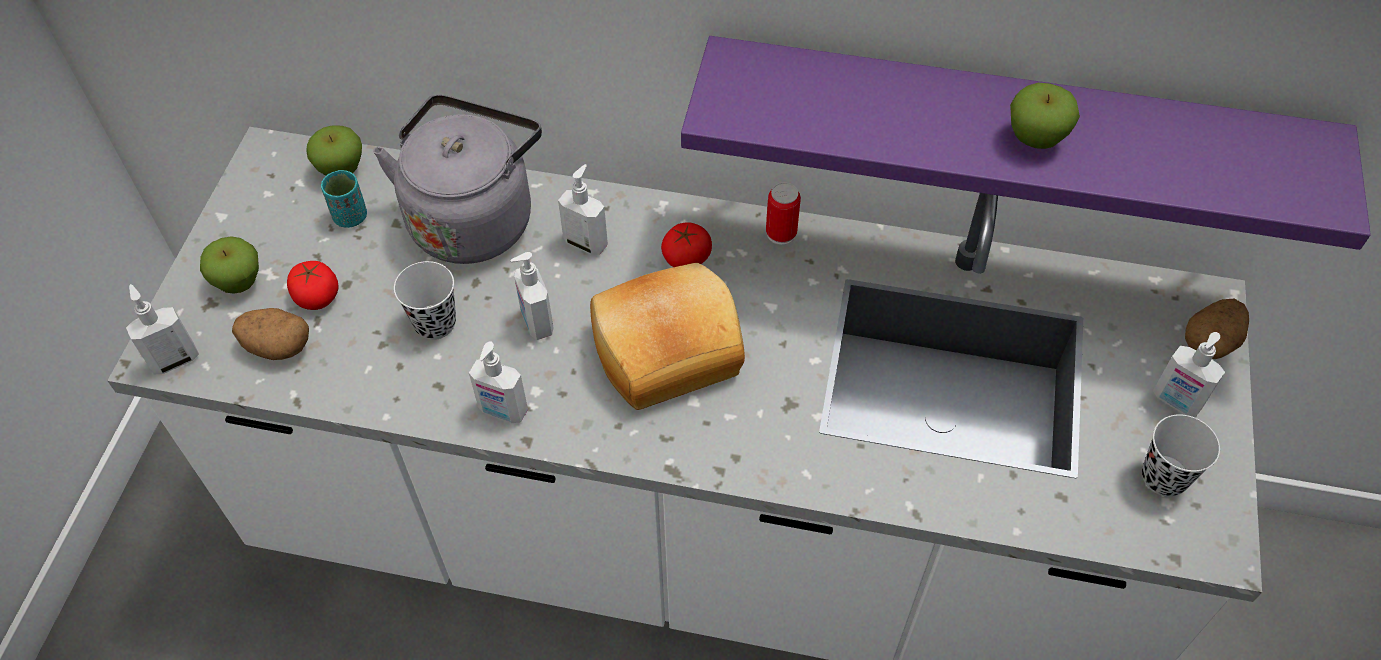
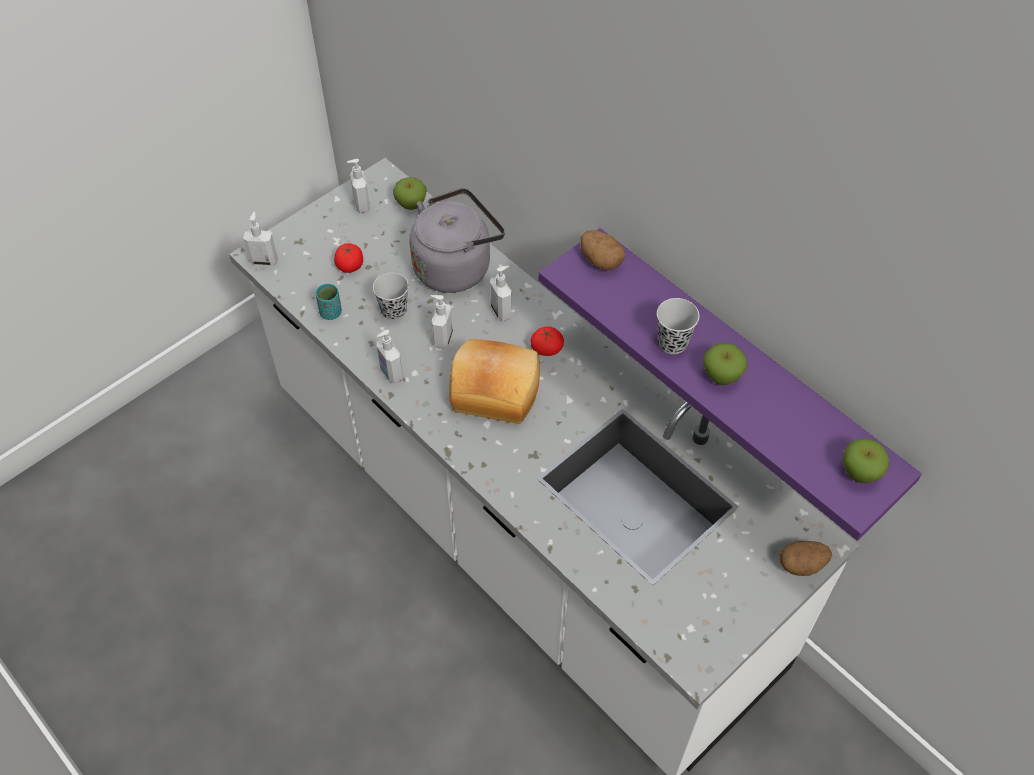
camera: 35 degrees right, 0 degrees up
(239, 282) = (320, 238): apple -> apple (859, 473)
(277, 346) = (313, 280): potato -> potato (600, 260)
(350, 216) = (396, 232): turquoise cup -> turquoise cup (331, 312)
(781, 233) = (609, 364): can -> none
(1164, 477) = (701, 615): black cup -> black cup (672, 343)
(1175, 401) = (748, 582): soap dispenser -> soap dispenser (361, 204)

